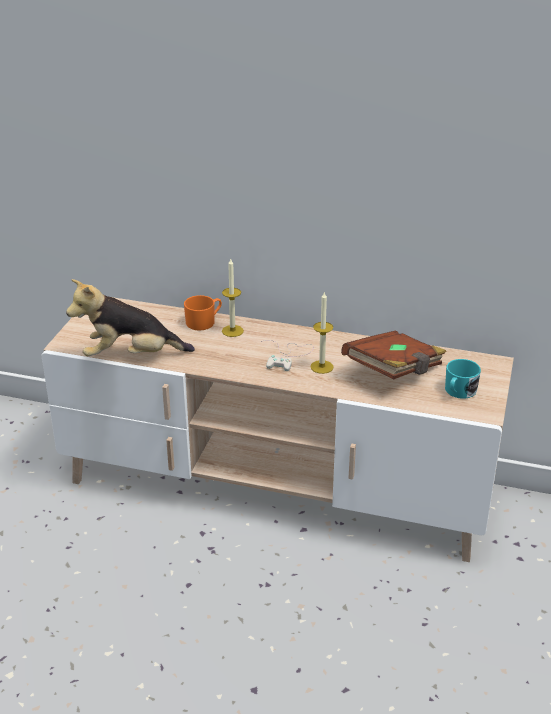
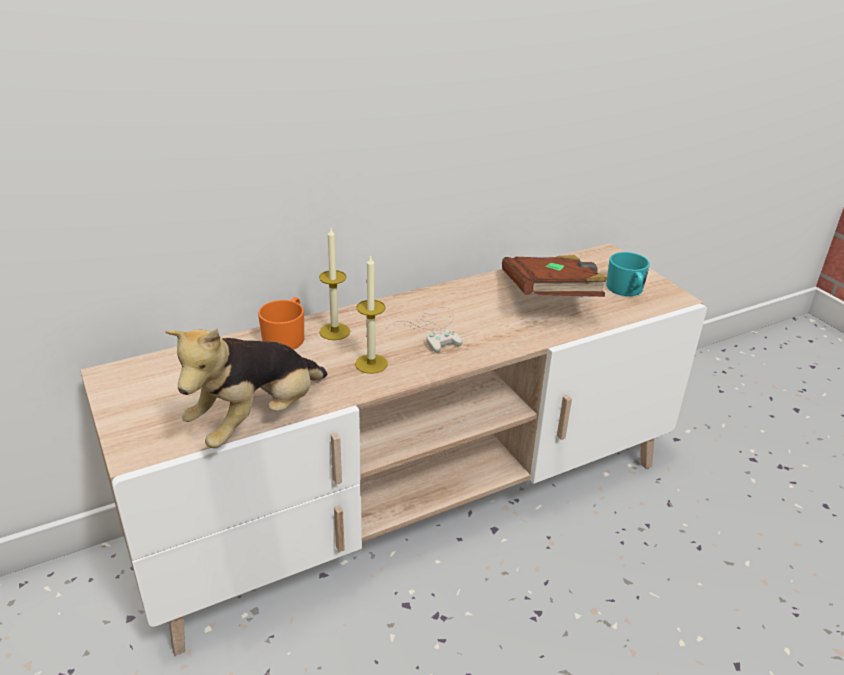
camera: 45 degrees left, 0 degrees up
(322, 367) = (483, 324): candle -> candle (371, 364)

